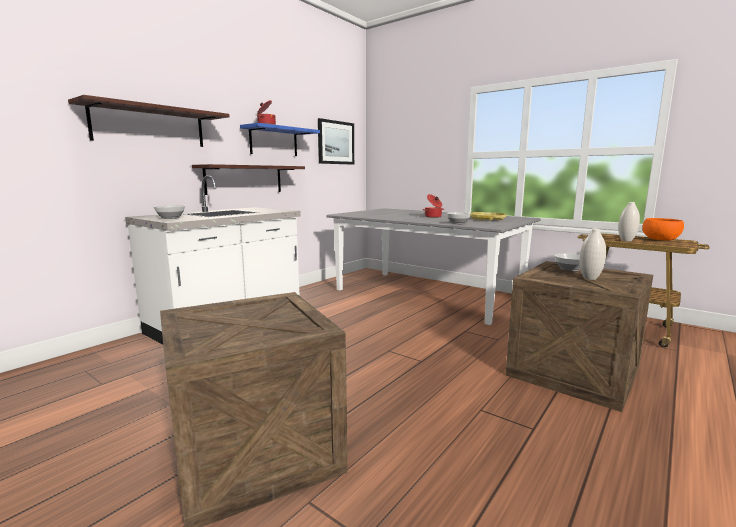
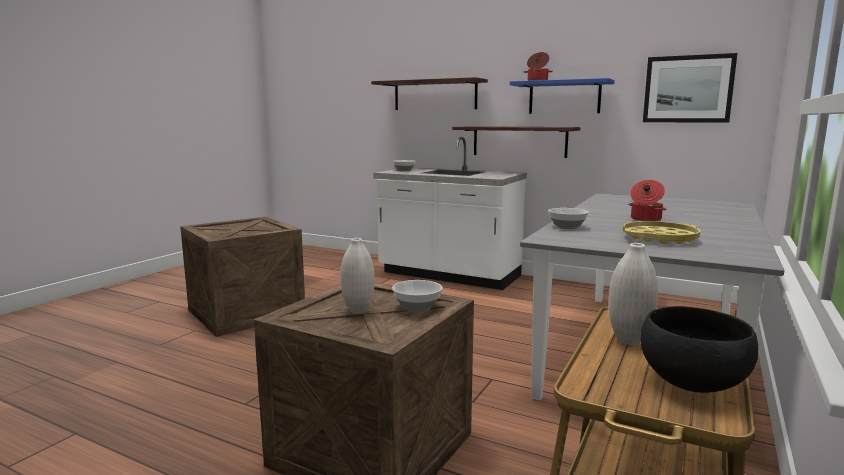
camera: 80 degrees right, 0 degrees up
(660, 239) = (691, 380): orange bowl -> black bowl

